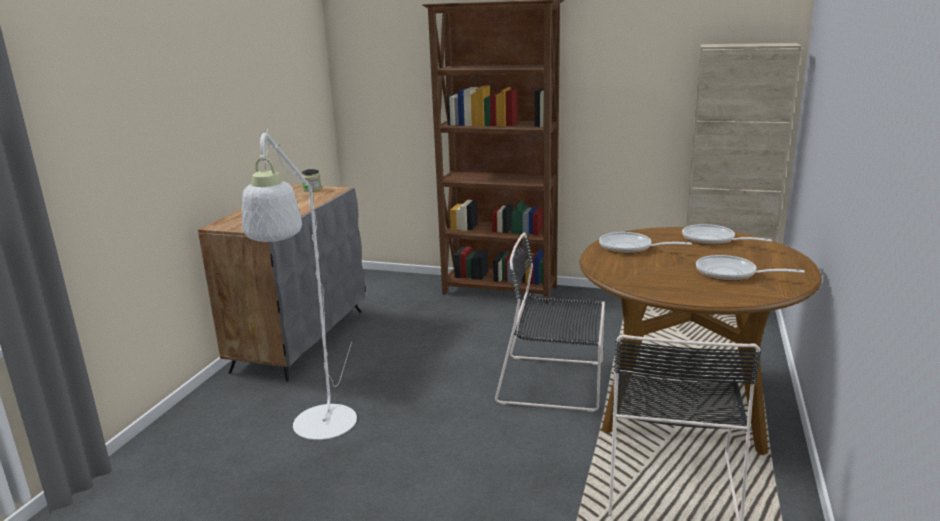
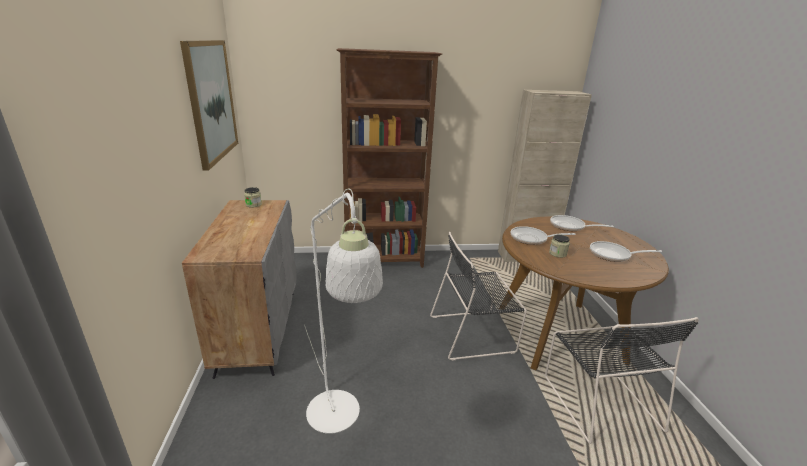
camera: 25 degrees left, 5 degrees up
(279, 70) = (211, 101): none -> picture
(645, 265) = (557, 253): none -> jar

